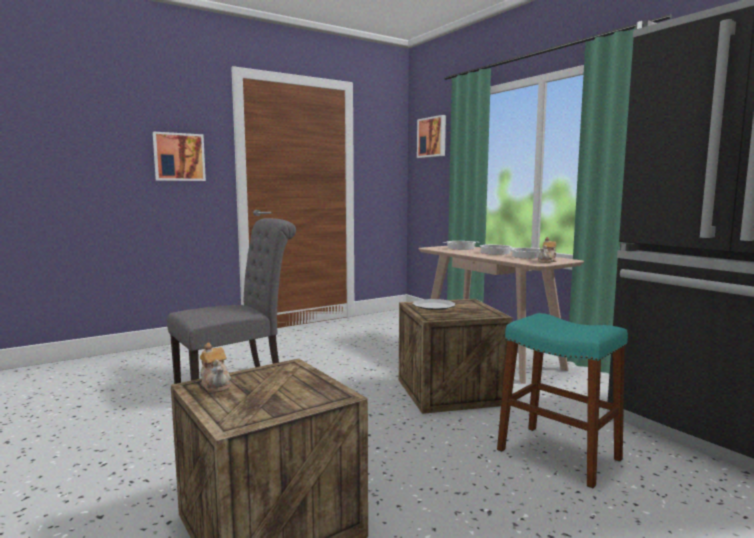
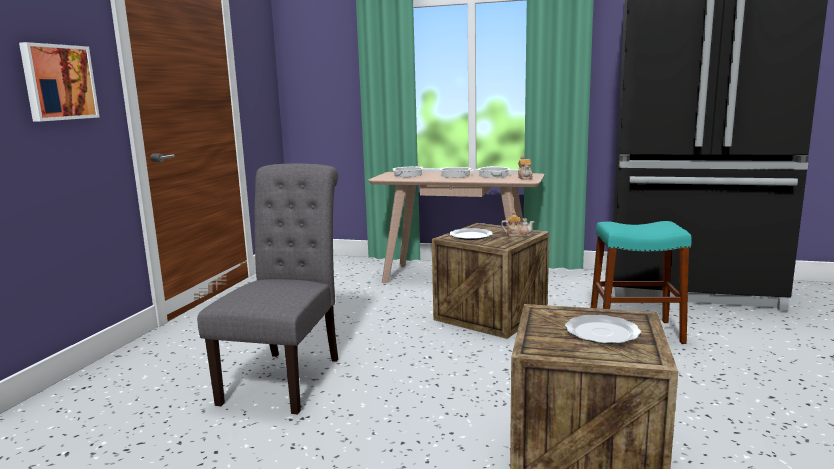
camera: 40 degrees left, 5 degrees up
(216, 384) = (544, 342): teapot -> teapot (517, 235)
(272, 394) = (603, 332): none -> plate
(432, 137) = (319, 51): picture -> none

